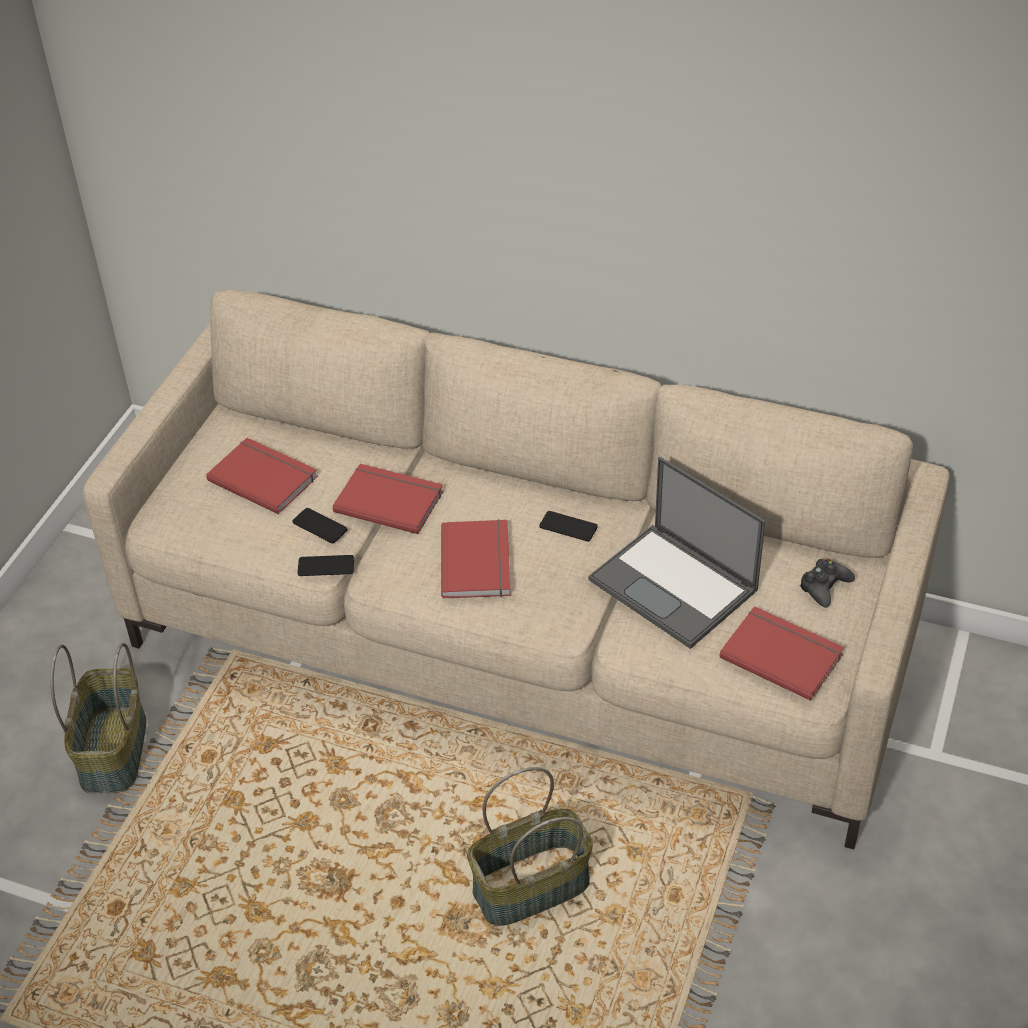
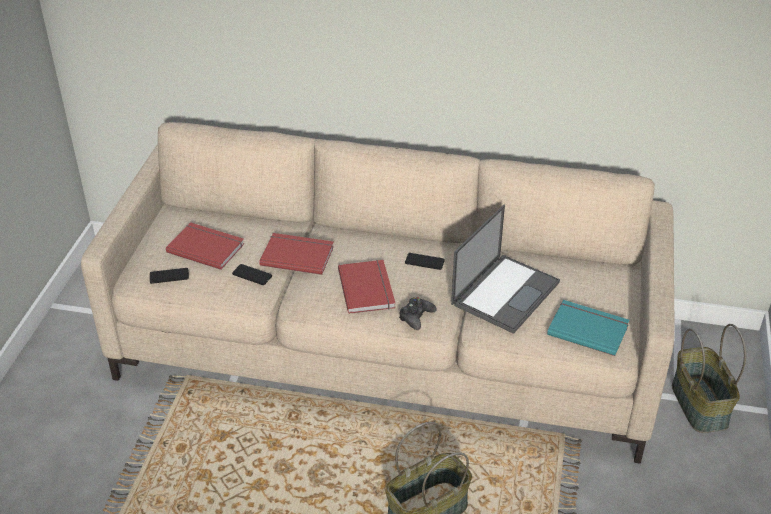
camera: 10 degrees left, 5 degrees down
(115, 751) = (111, 451): basket -> basket (700, 405)
(326, 566) = (261, 300): phone -> phone (169, 276)
(675, 586) = (505, 292): laptop -> laptop turned 90 degrees counterclockwise
(782, 653) = (588, 328): red book -> turquoise book
(824, 587) = (604, 285): black game controller -> black game controller (416, 317)

